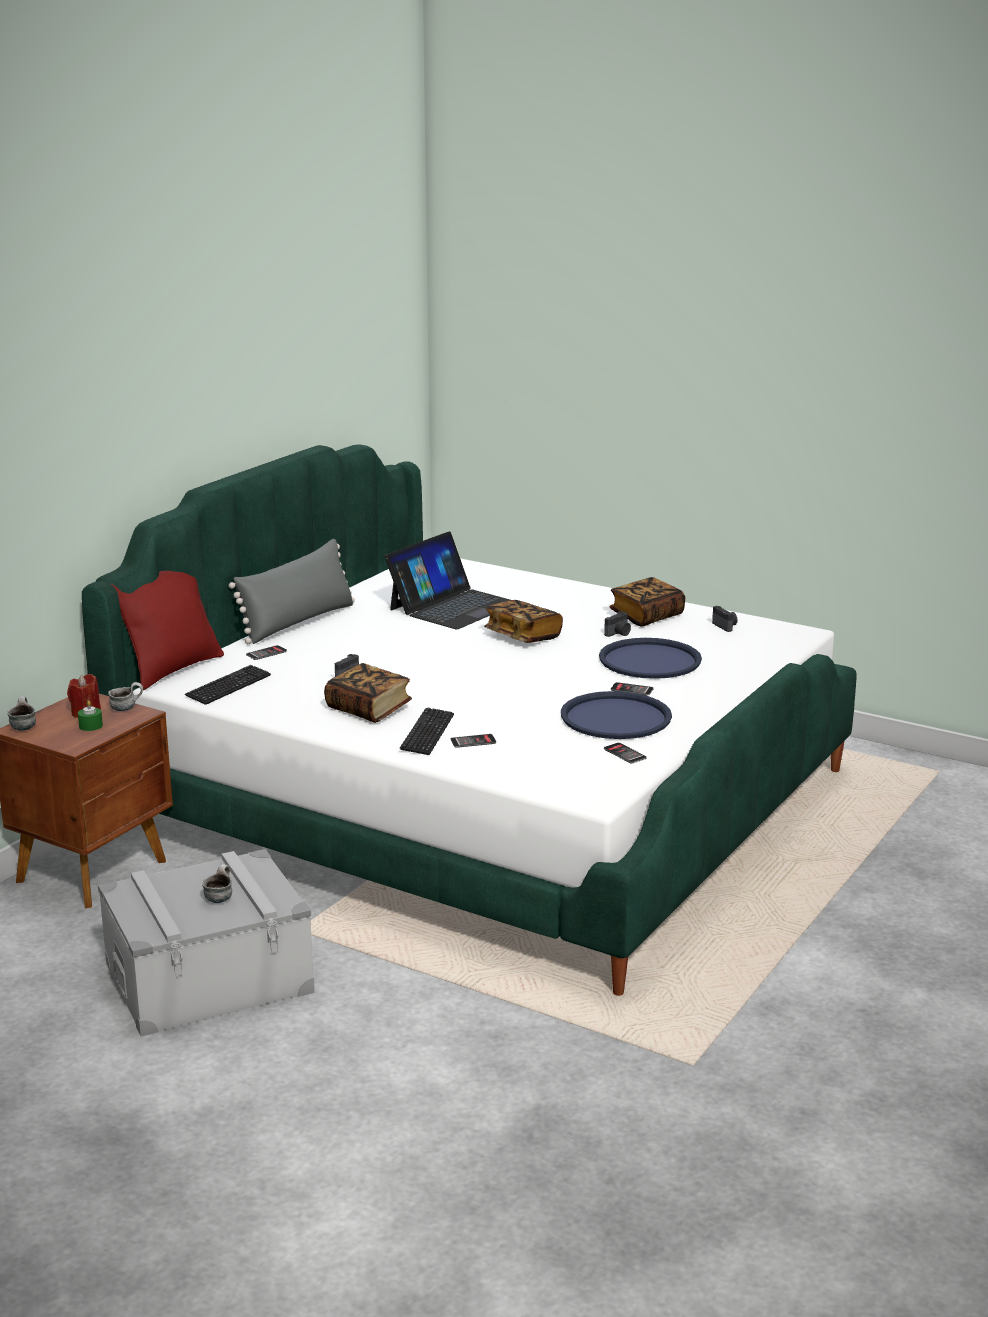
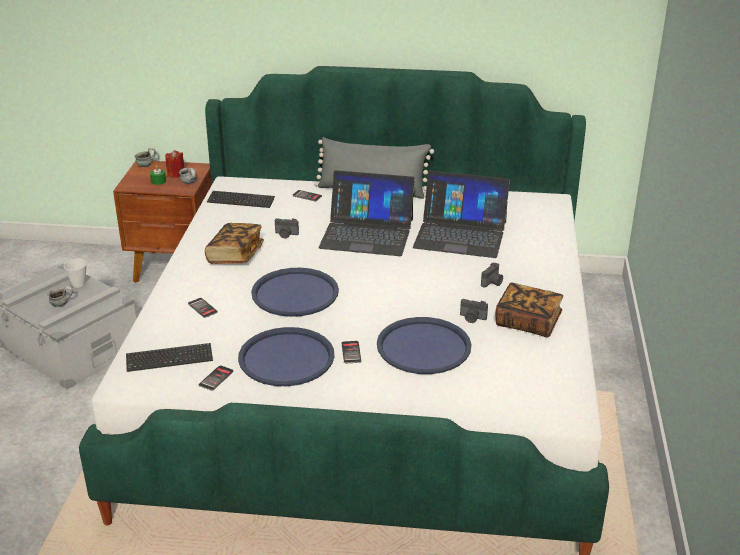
camera: 65 degrees right, 10 degrees up
(173, 669) = (256, 177): red pillow -> none
(176, 881) = (78, 284): none -> cup
(398, 642) = (367, 233): none -> laptop
(427, 733) = (206, 287): keyboard -> keyboard (169, 359)
(491, 694) = (295, 293): none -> blue tray
(523, 636) = (424, 277): book -> none
(725, 626) = (545, 369): camera -> camera (492, 283)

